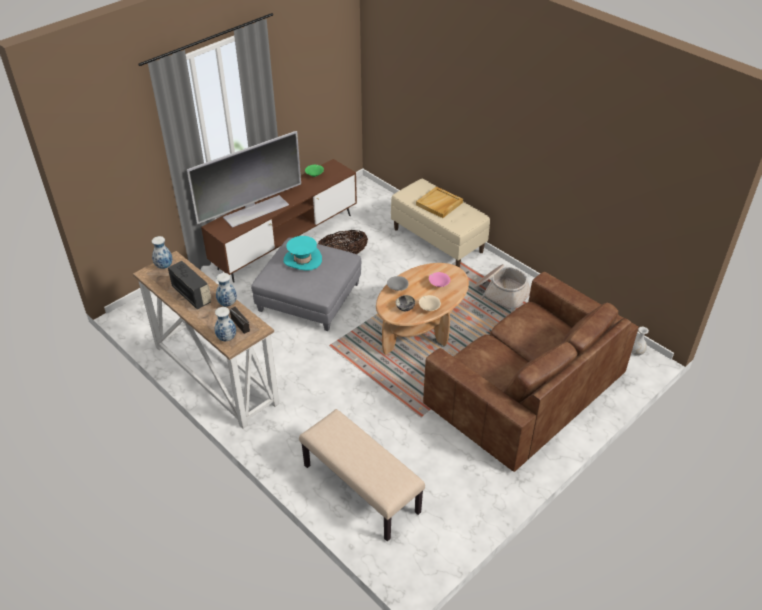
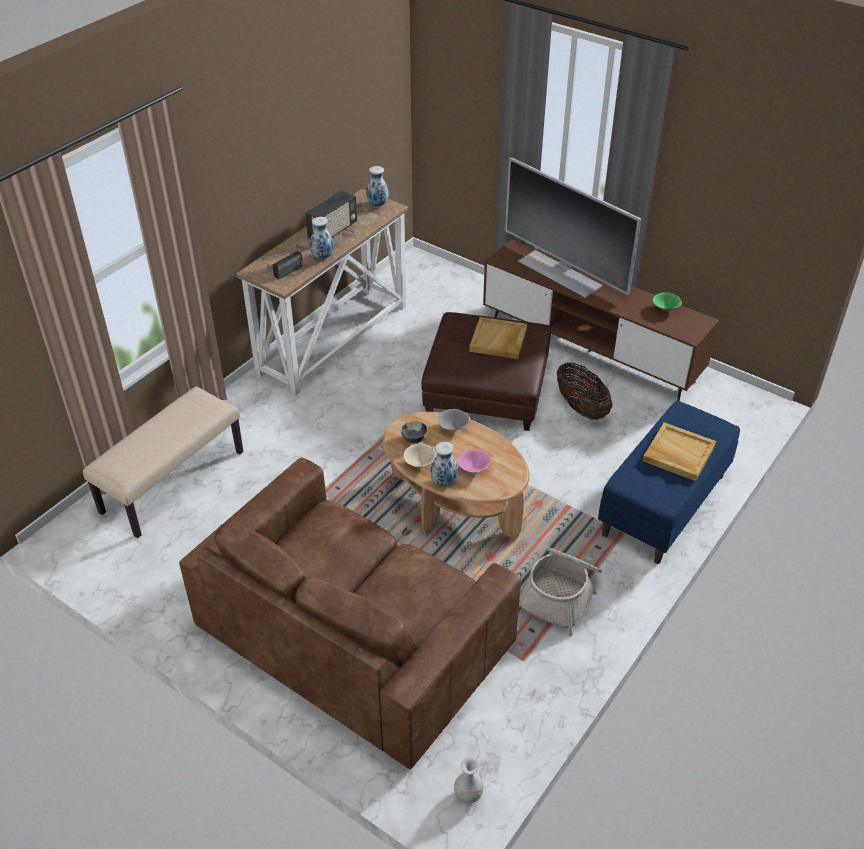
camera: 80 degrees right, 0 degrees up
(226, 338) = (265, 266): vase -> vase (443, 481)
(302, 260) = (498, 340): turquoise hat -> beige tray
(308, 296) = (487, 389): grey ottoman -> brown ottoman
(438, 240) = (664, 506): beige bench -> blue bench

